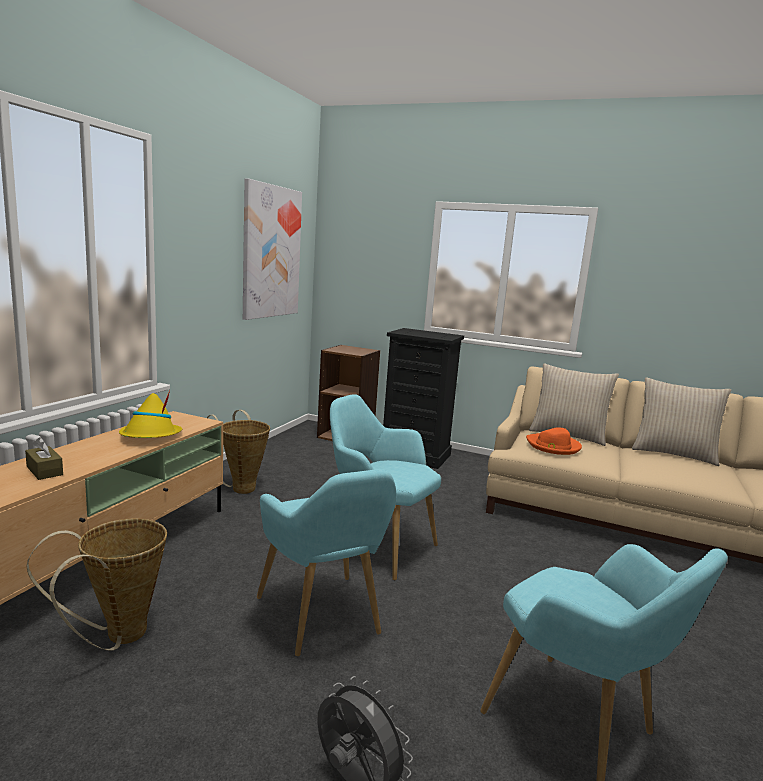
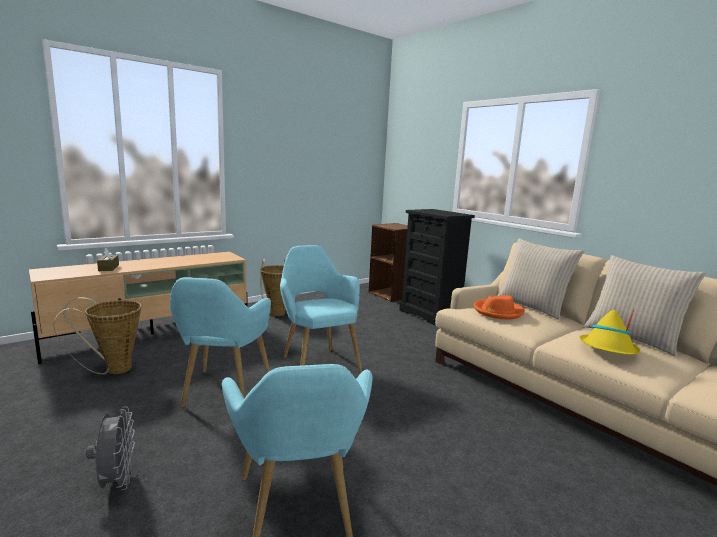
camera: 30 degrees right, 0 degrees up
(150, 436) = (190, 261): yellow hat -> yellow hat (608, 349)
(271, 252) = (335, 150): picture -> none

